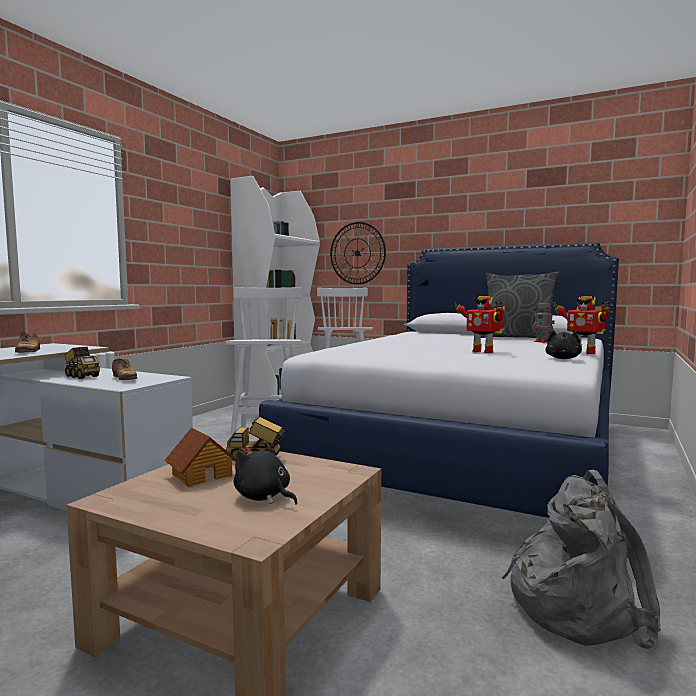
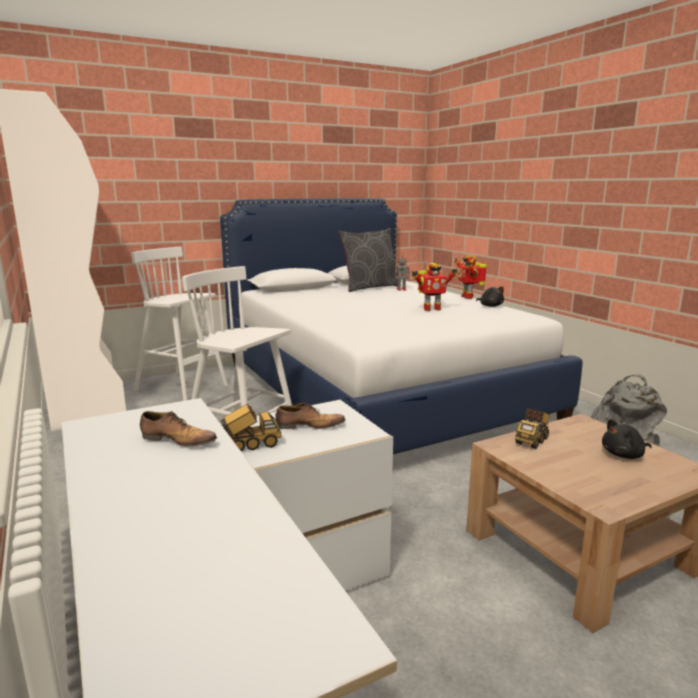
camera: 55 degrees left, 10 degrees up
(201, 474) = (562, 465): toy house -> none
(357, 253) = (145, 202): wall clock -> none
(583, 352) = (468, 297): toy robot -> toy robot turned 90 degrees clockwise

